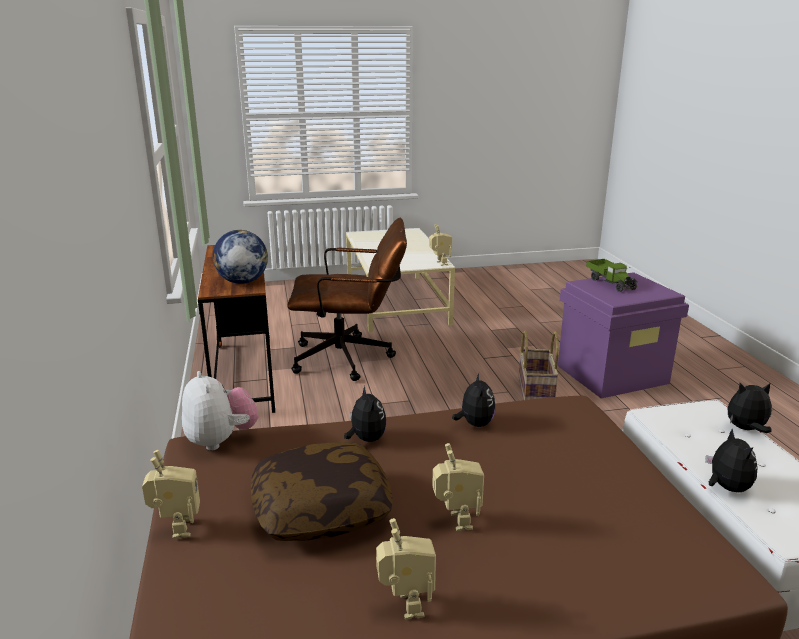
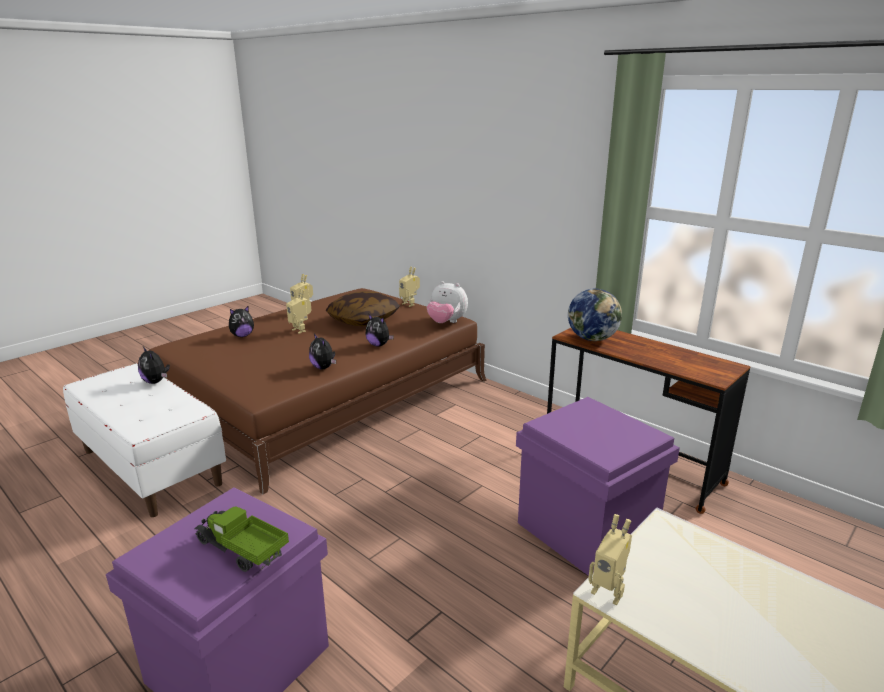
camera: 145 degrees right, 0 degrees up
(351, 358) = (584, 531): brown office chair -> purple storage box
(534, 390) = (339, 575): basket -> none
(746, 429) = (120, 422): plush toy -> plush toy (242, 335)

